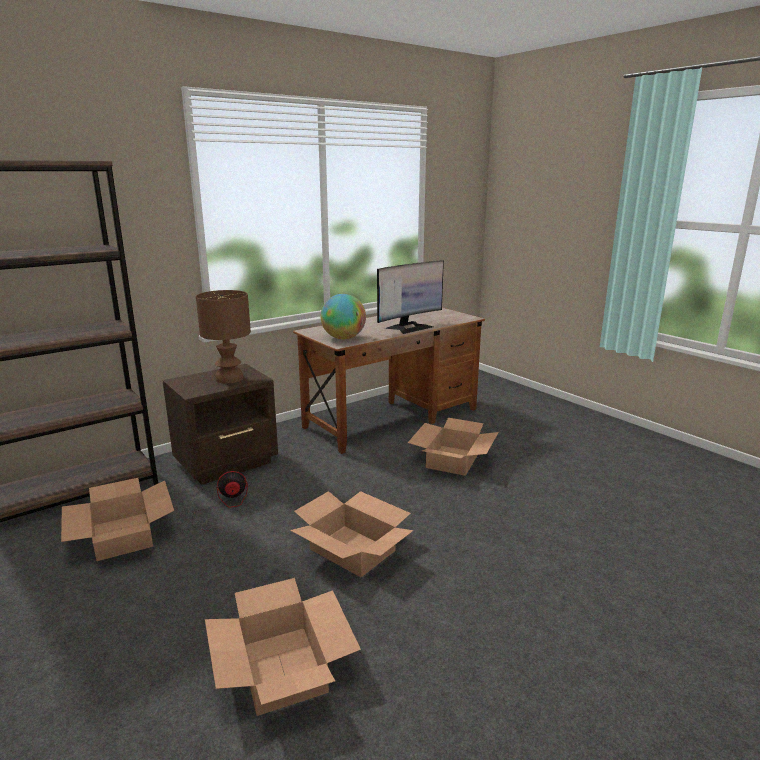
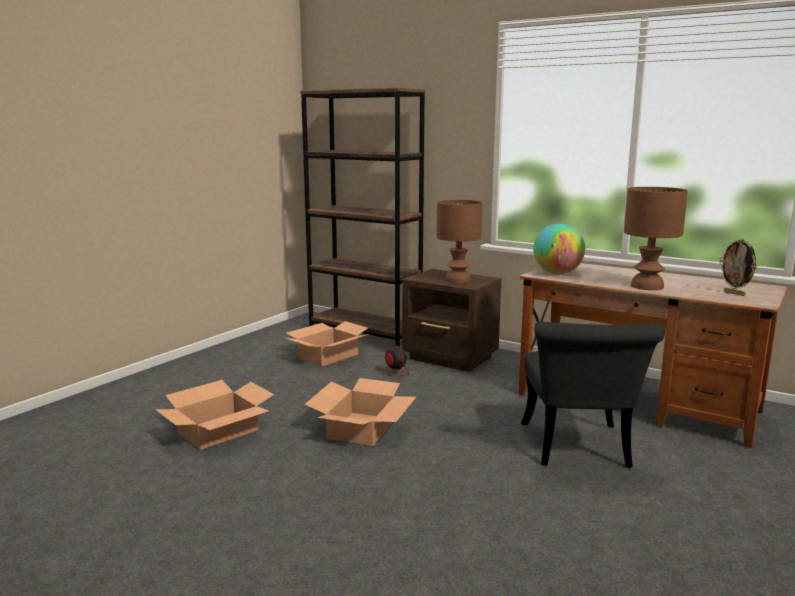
camera: 70 degrees right, 5 degrees down
(409, 327) = (648, 286): monitor -> brown table lamp
(445, 317) = (734, 293): none -> picture frame
(452, 460) = (578, 450): cardboard box -> black chair

